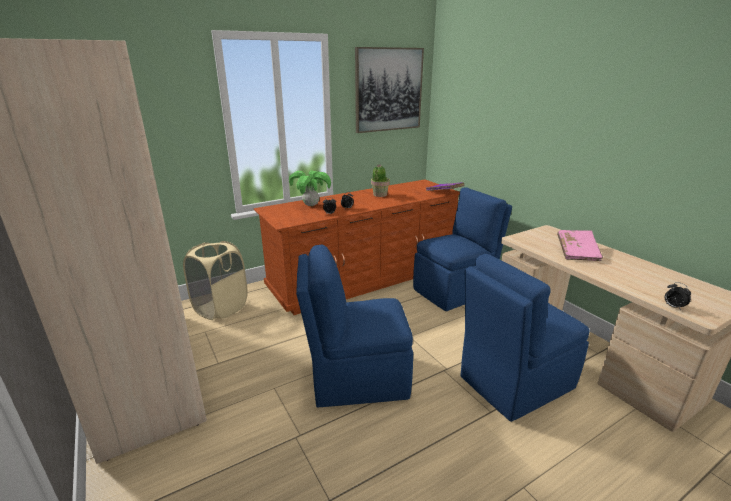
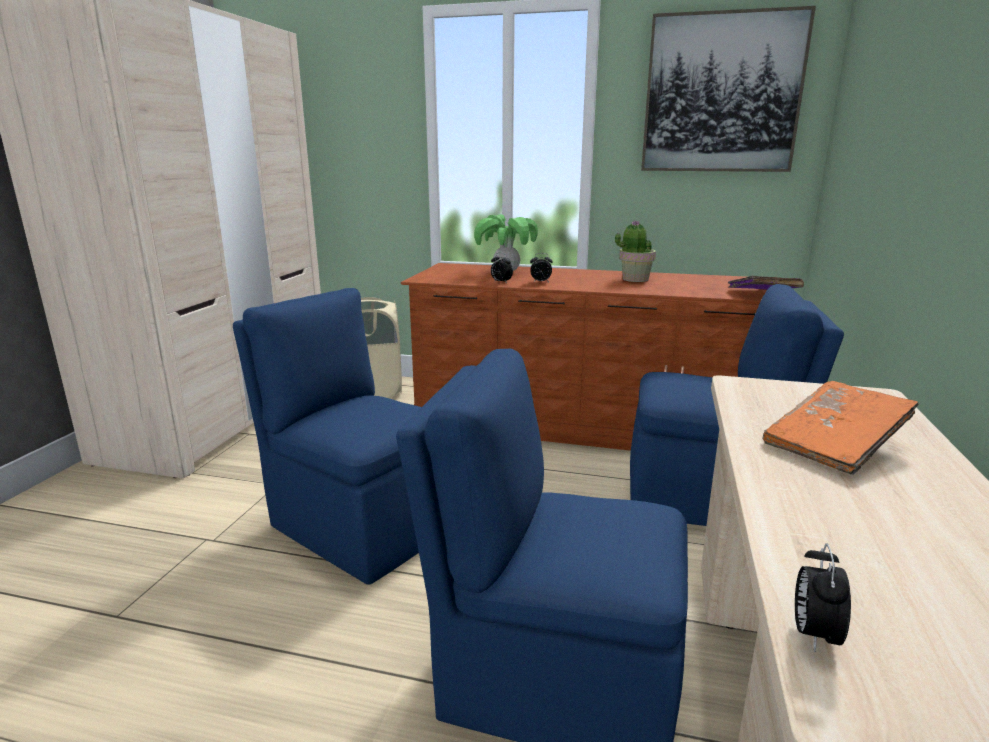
camera: 45 degrees right, 5 degrees down
(577, 252) = (835, 445): pink book -> orange book

